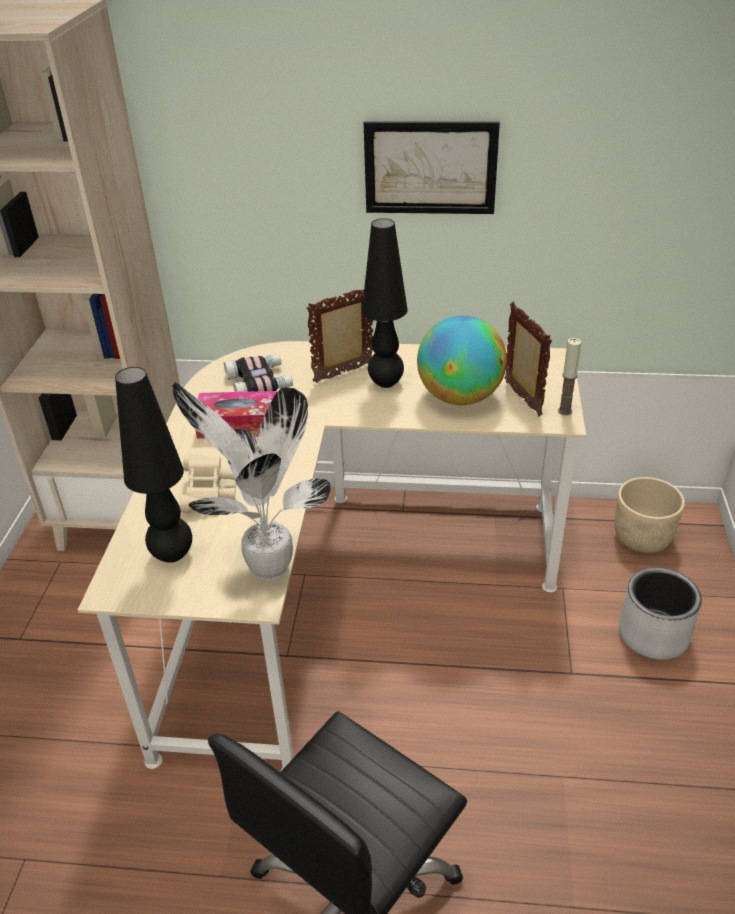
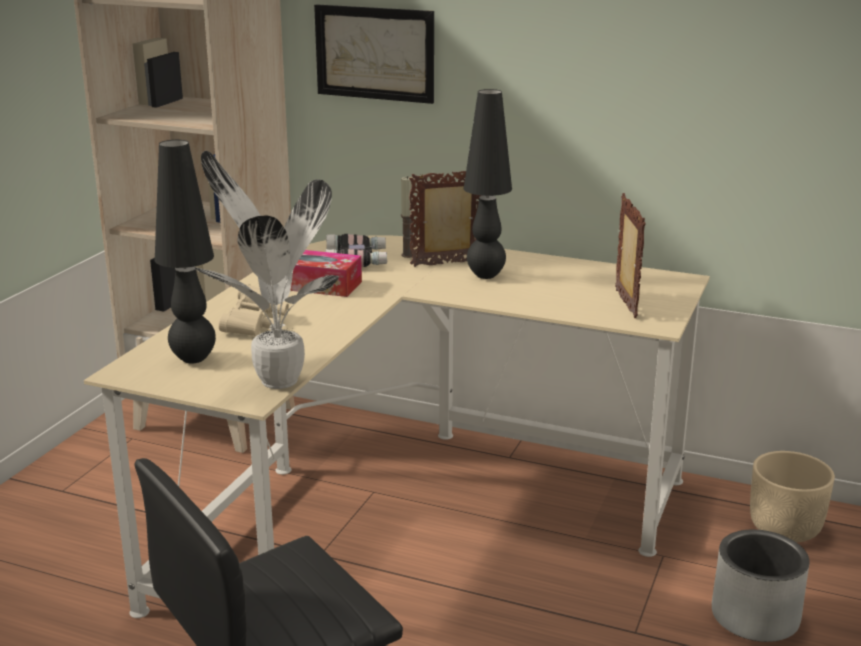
camera: 15 degrees right, 15 degrees down
(430, 168) = (561, 57): picture -> picture (374, 53)
(460, 397) = (558, 295): globe -> none
(565, 411) = (667, 318): candle -> candle (408, 255)

